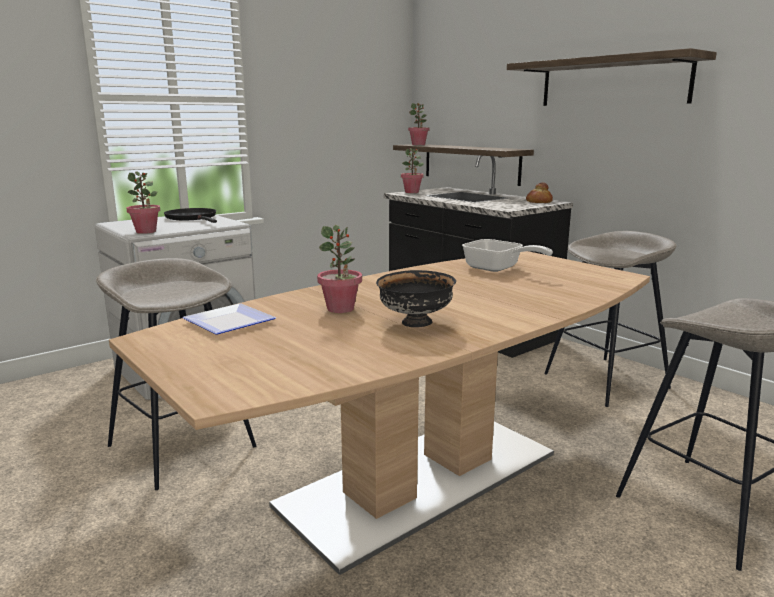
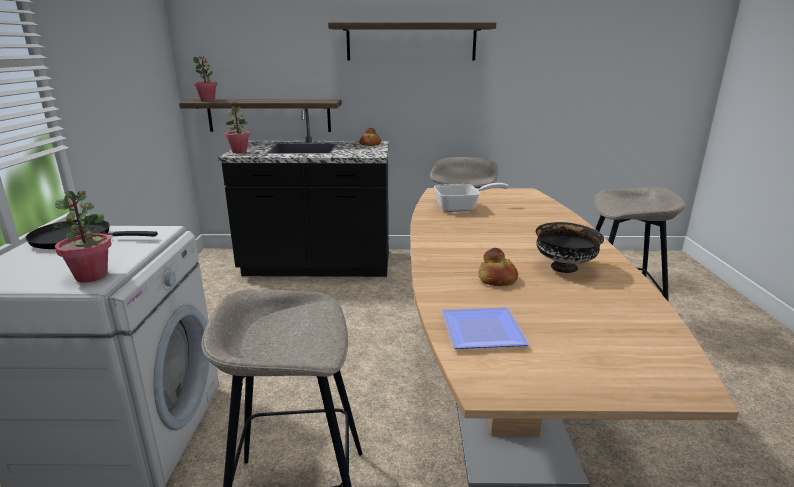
camera: 50 degrees left, 5 degrees up
(340, 309) = (498, 279): potted plant -> bread

